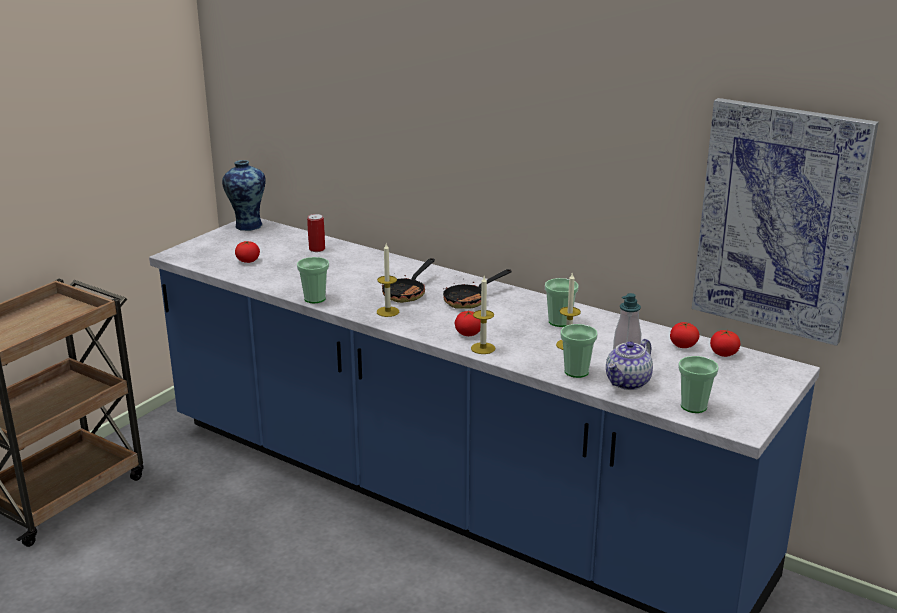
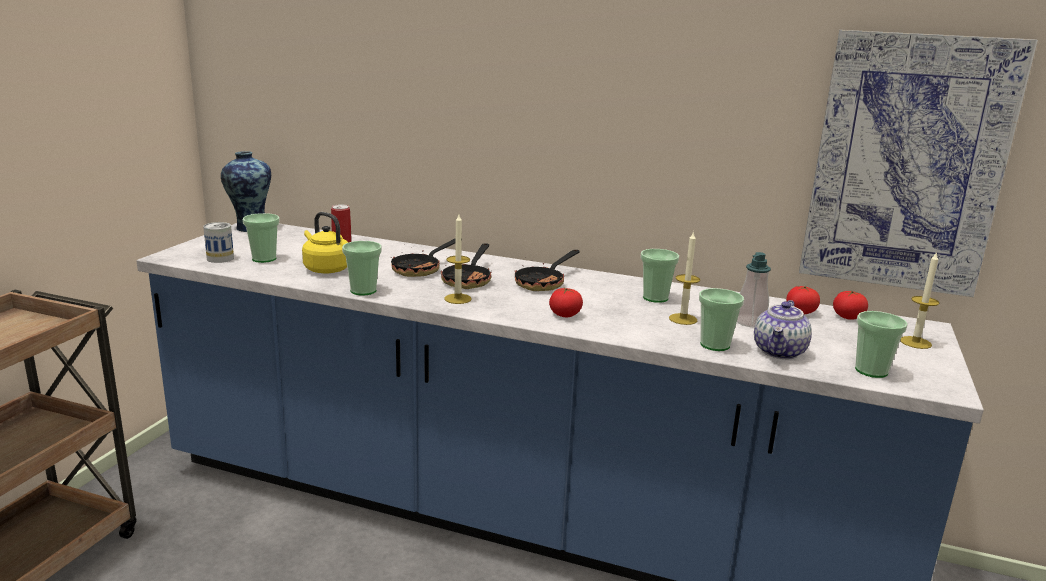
camera: 15 degrees left, 5 degrees down
(213, 259) = (220, 258): none -> can
(248, 261) = (264, 259): tomato -> cup
(293, 274) = (325, 269): none -> yellow kettle
(372, 279) = (421, 269): none -> frying pan
(483, 348) = (592, 328): candle -> candle (915, 342)

